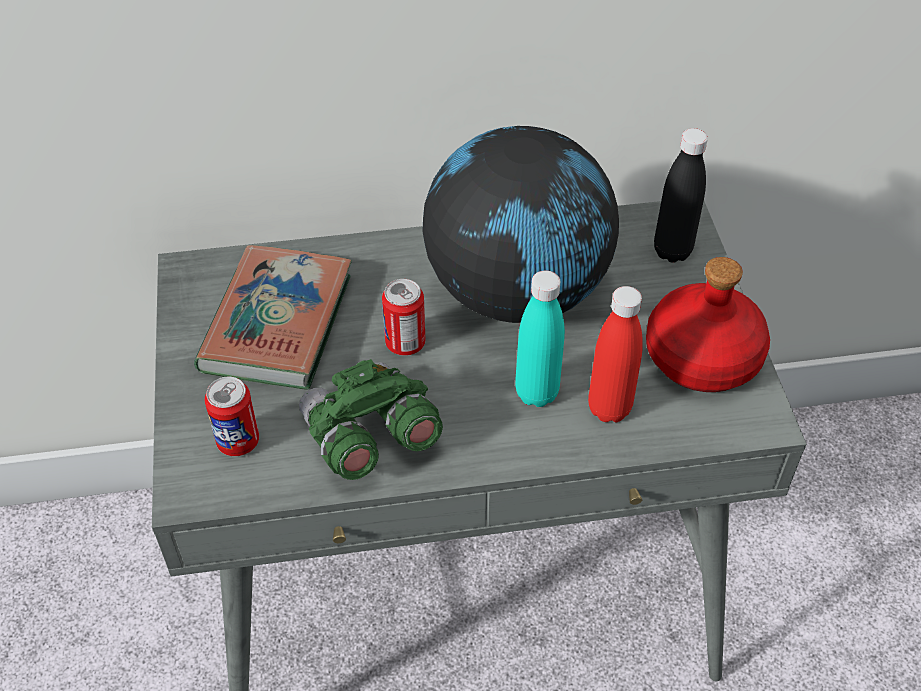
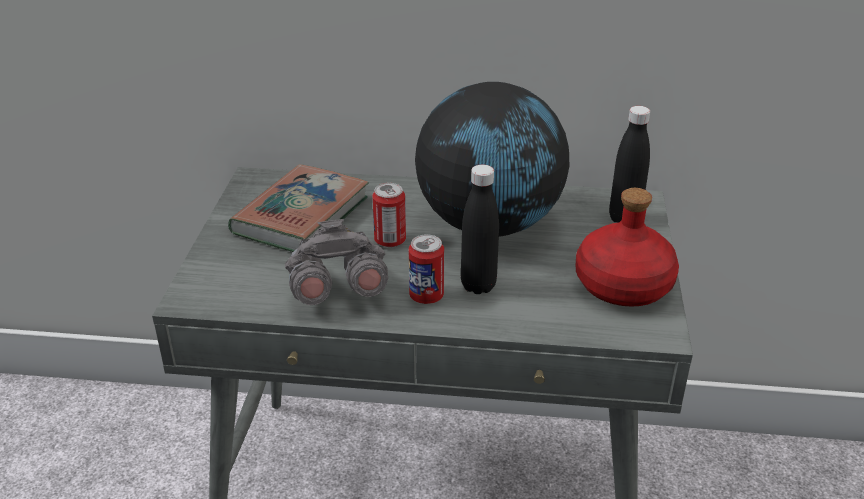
camera: 15 degrees right, 15 degrees down
(238, 441) = (239, 277): can -> can (426, 296)
(368, 438) = (335, 291): green binoculars -> grey binoculars
(536, 393) = (478, 285): turquoise bottle -> black bottle
(609, 408) = (533, 304): red bottle -> none

